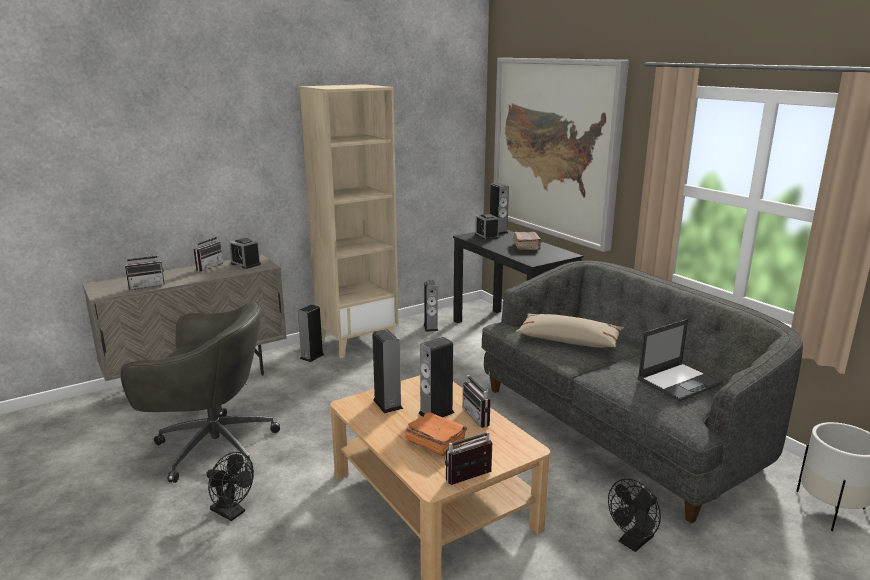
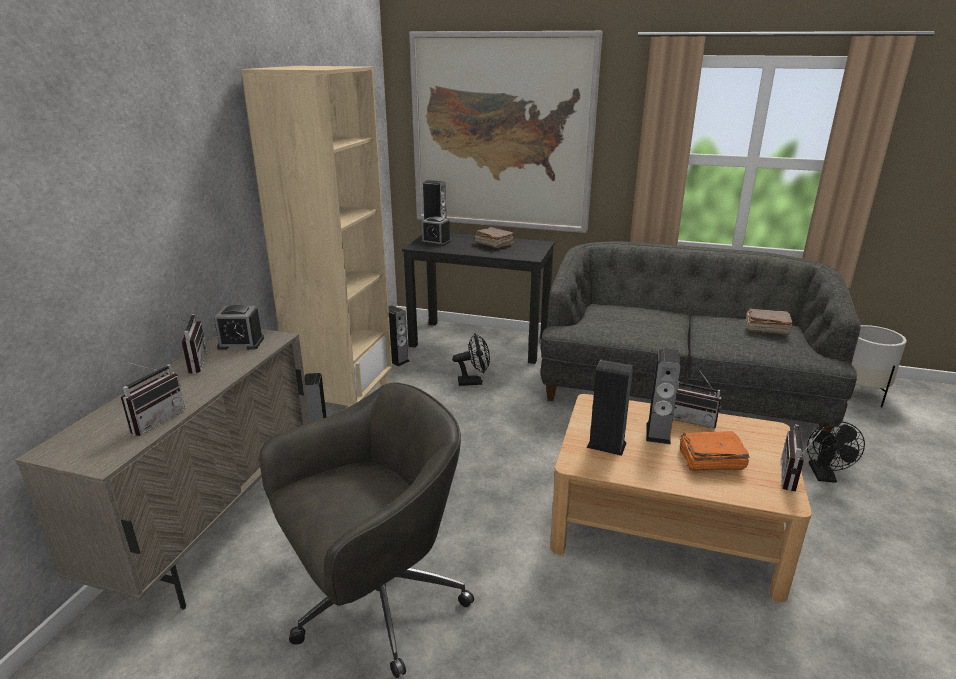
camera: 40 degrees left, 5 degrees up
(232, 513) = (526, 660): black fan -> black fan (474, 382)
(568, 340) = (638, 323): beige pillow -> none
(679, 381) = (765, 329): laptop -> brown book

